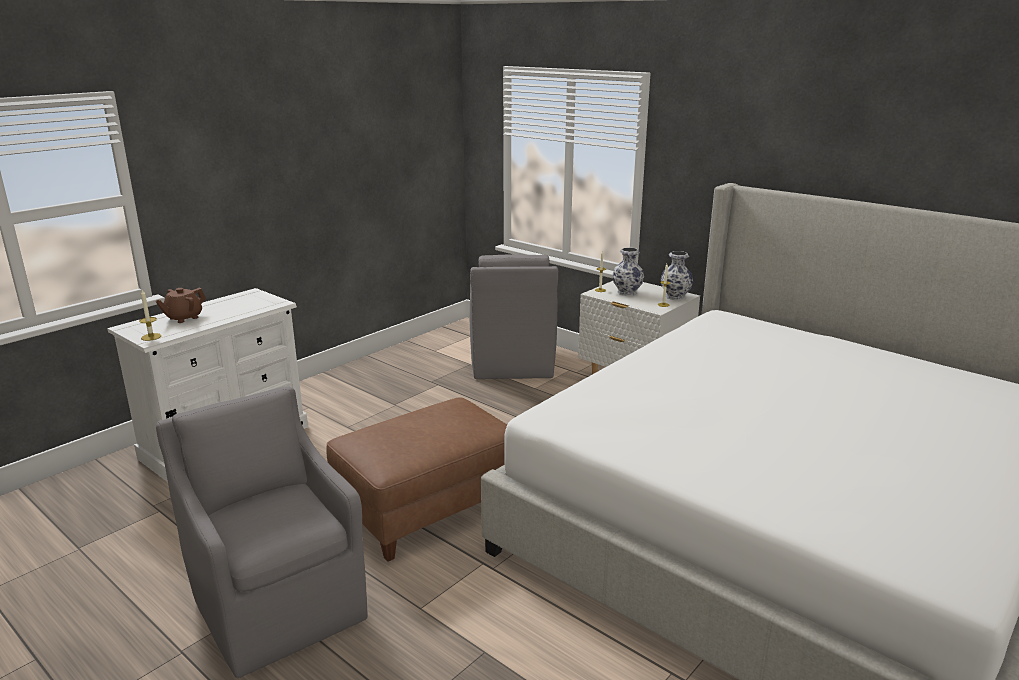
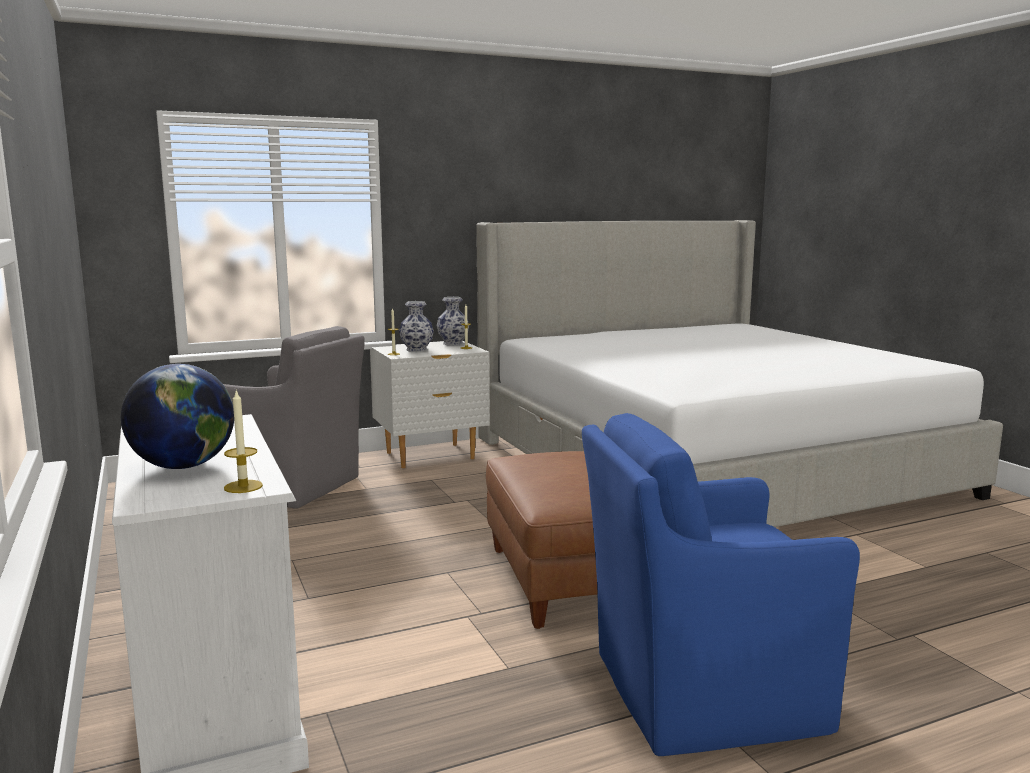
camera: 65 degrees left, 10 degrees down
(183, 318) = (183, 466): brown teapot -> globe
(278, 603) = (699, 693): grey armchair -> blue armchair

